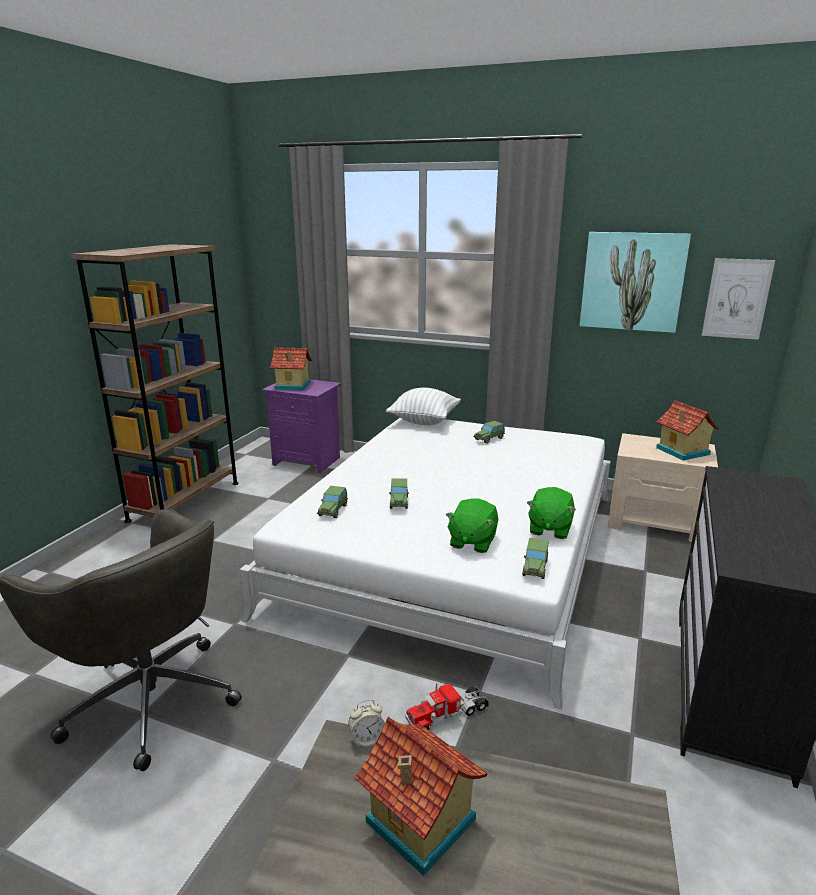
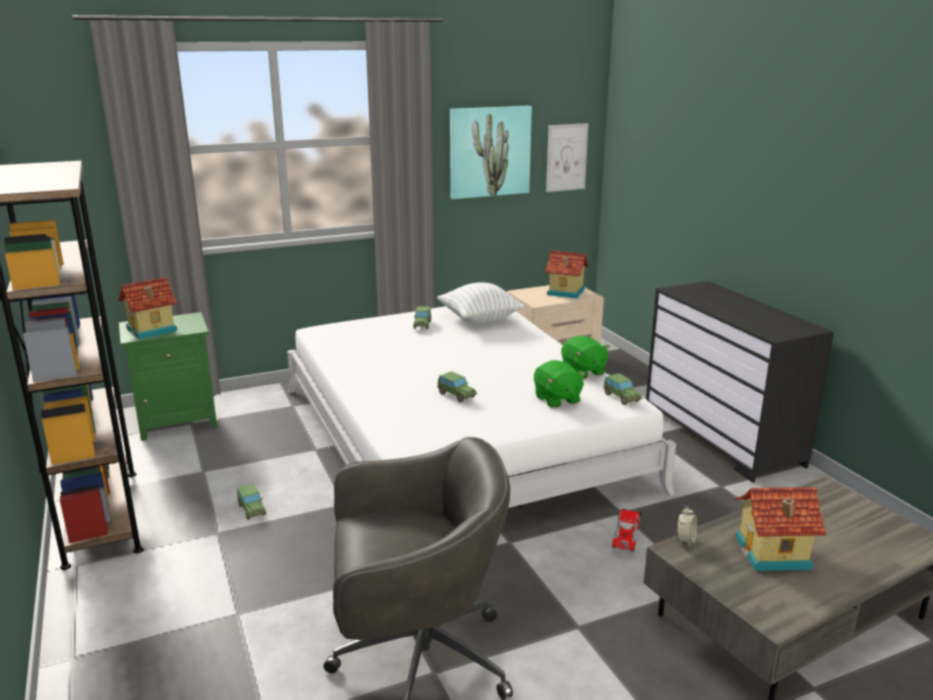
camera: 45 degrees left, 0 degrees up
(307, 461) = (177, 421): purple nightstand -> green nightstand
(333, 510) = (417, 422): toy car -> toy car (252, 510)
(424, 421) = (333, 328): white pillow -> white pillow (479, 319)

